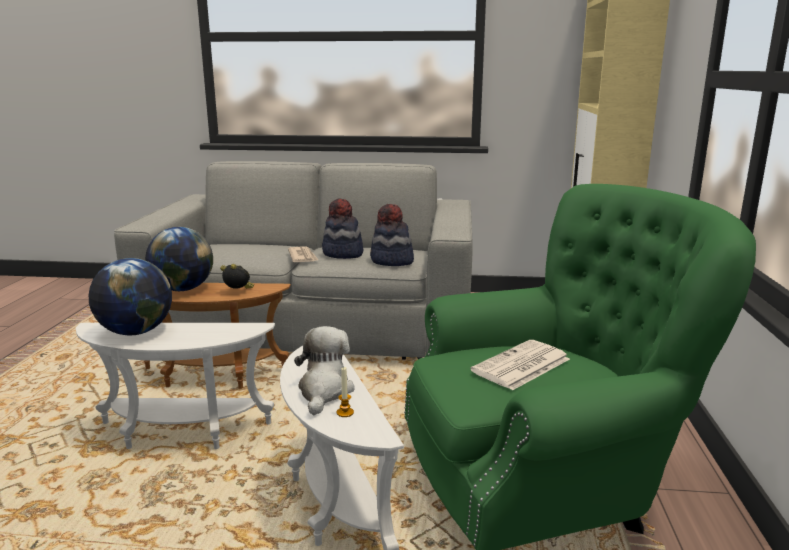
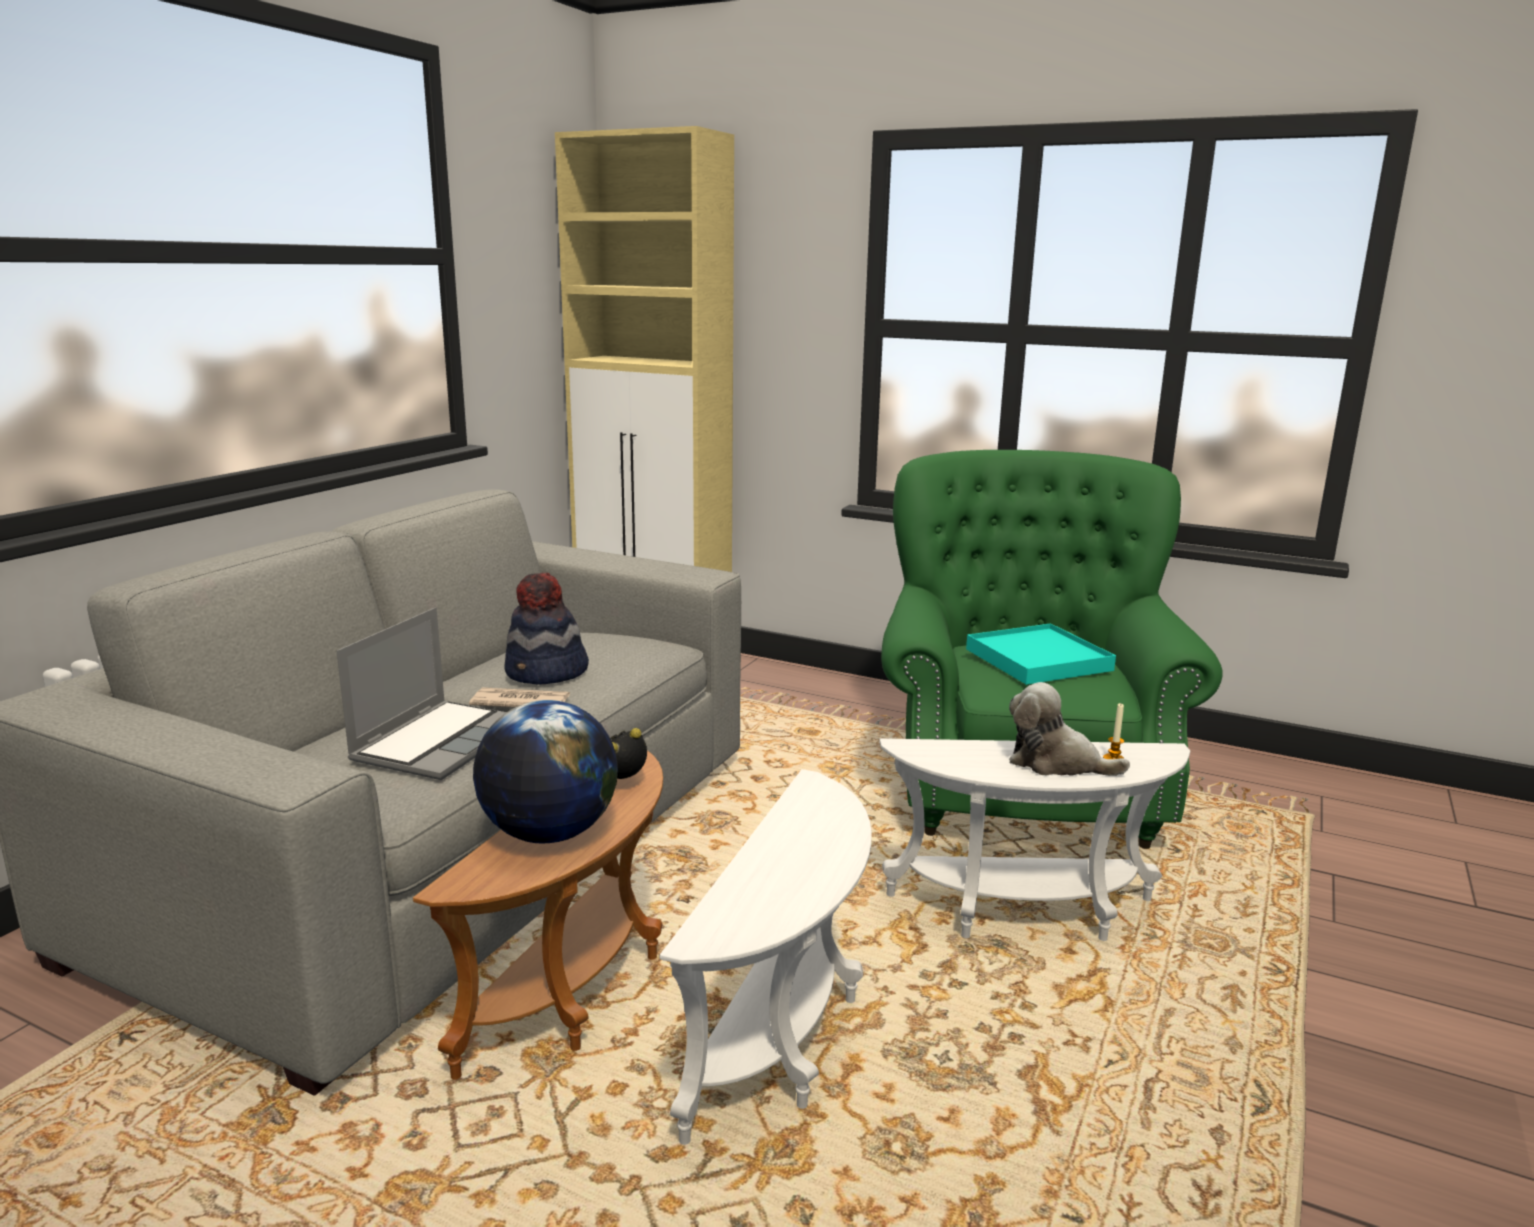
camera: 70 degrees left, 0 degrees up
(135, 332) = (765, 888): globe -> none
(249, 254) = (440, 742): none -> laptop
(391, 261) = (630, 650): hat -> none
(521, 366) = (1038, 660): newspaper -> turquoise tray

